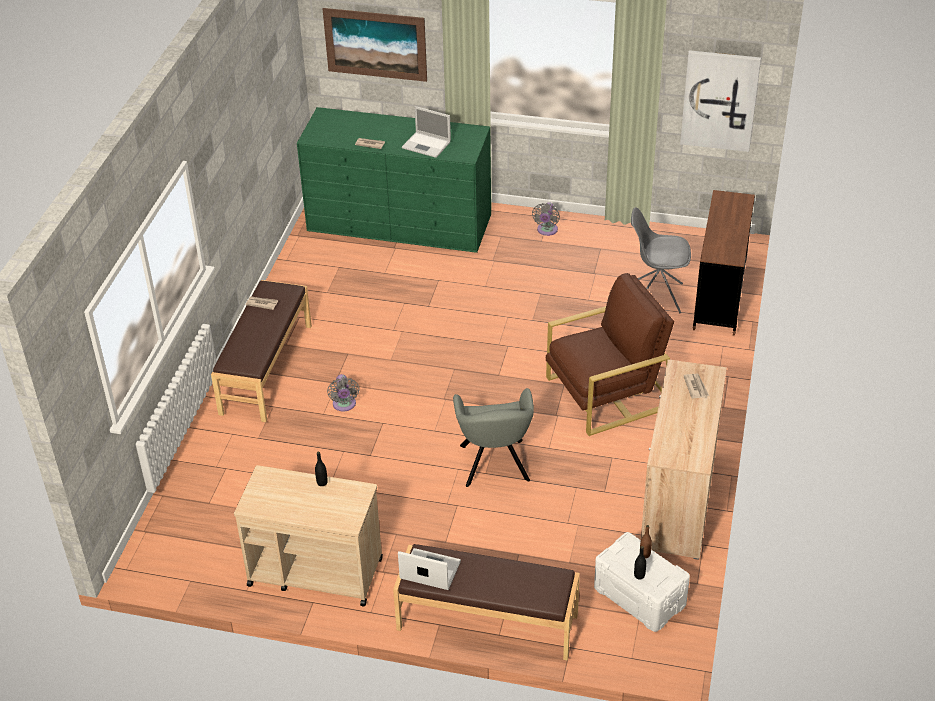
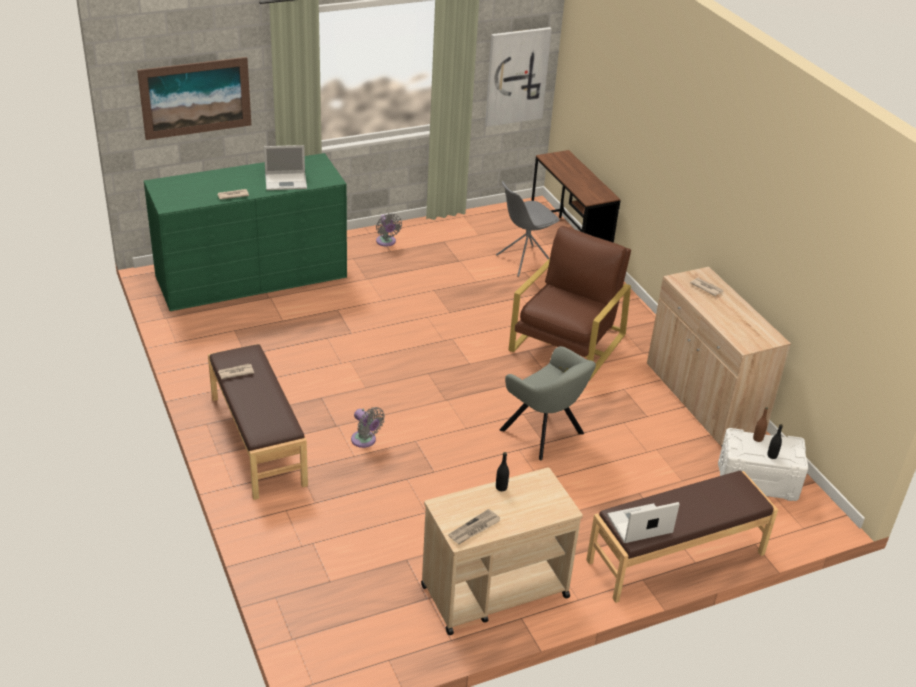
camera: 40 degrees left, 5 degrees down
(267, 504) = (474, 529): none -> newspaper

